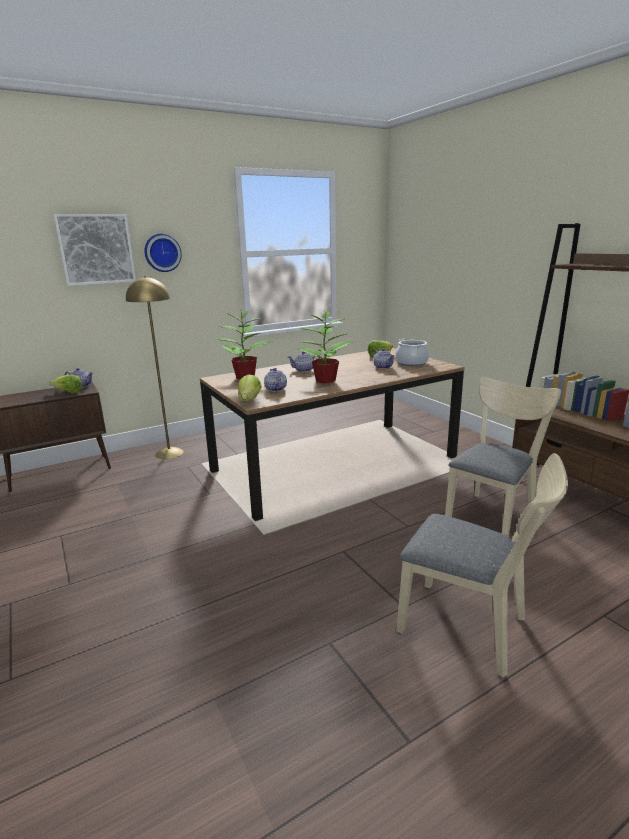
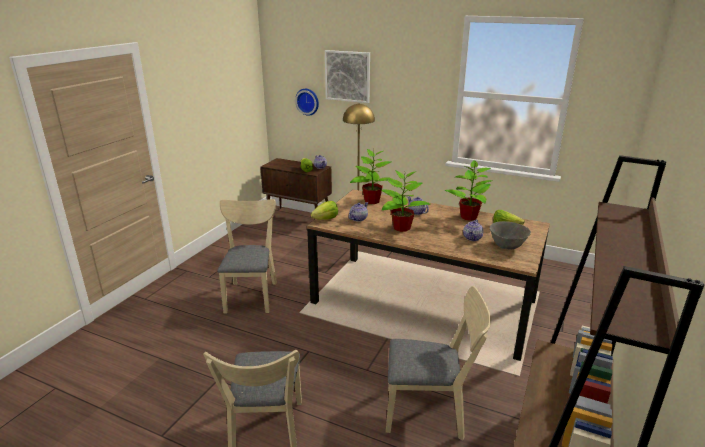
camera: 55 degrees right, 5 degrees up
(162, 253) = (392, 84): wall clock -> wall clock (308, 101)
(174, 557) = (252, 294): none -> beige chair
(343, 360) = (468, 217): none -> potted plant
(411, 363) = (507, 246): cooking pot -> grey bowl

